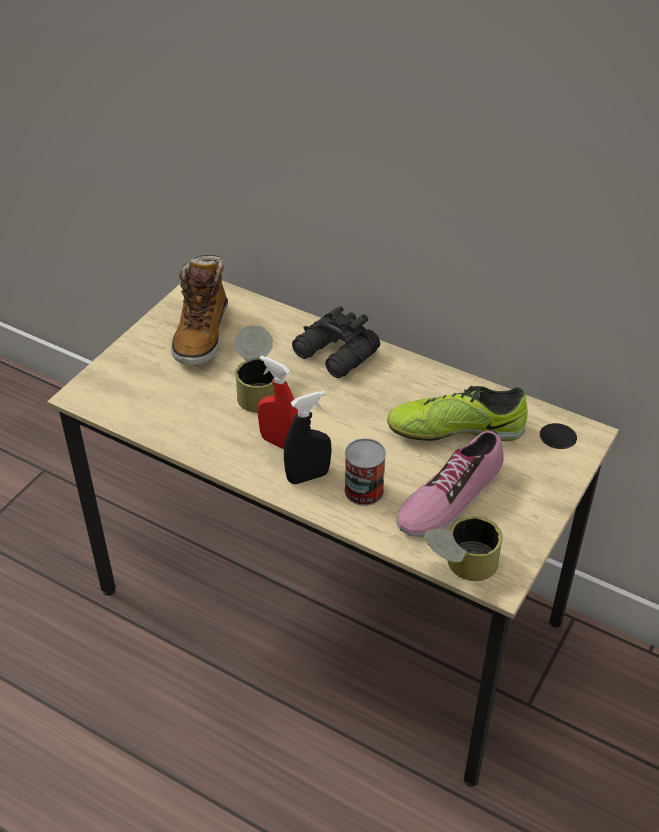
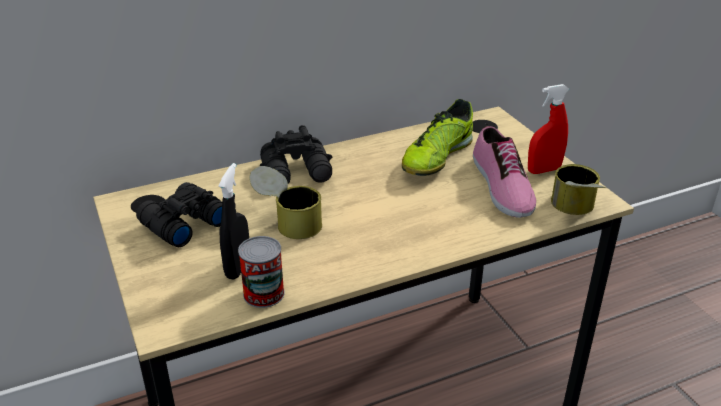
camera: 55 degrees left, 10 degrees down
(201, 334) = (182, 224): boot -> black binoculars
(279, 443) = (365, 237): red spray bottle -> red spray bottle (543, 170)
(308, 476) = (418, 238): black spray bottle -> black spray bottle (238, 267)
(364, 490) = (460, 219): can -> can (263, 294)

